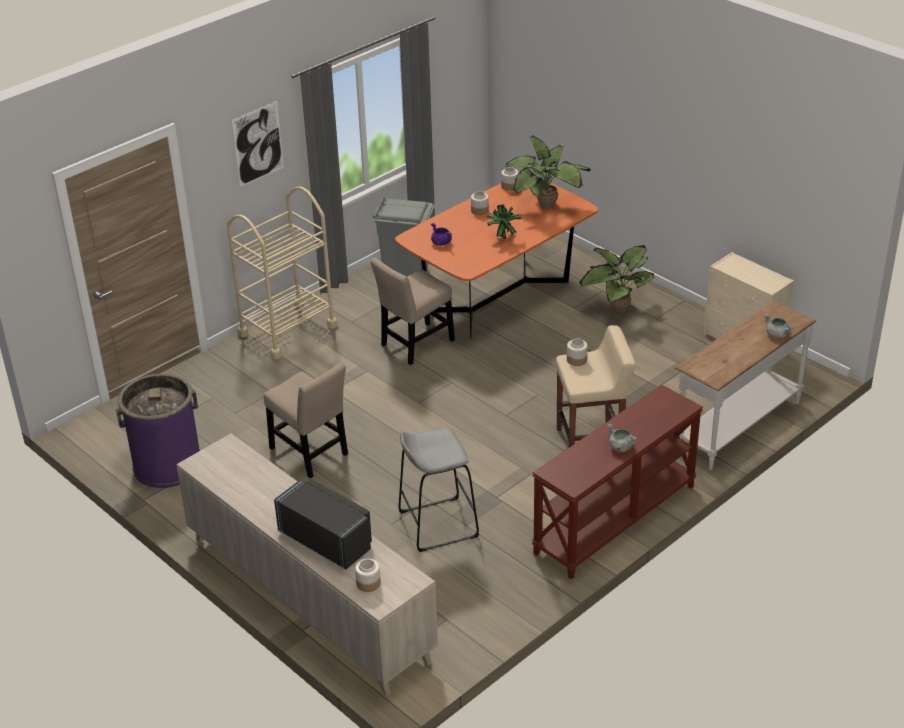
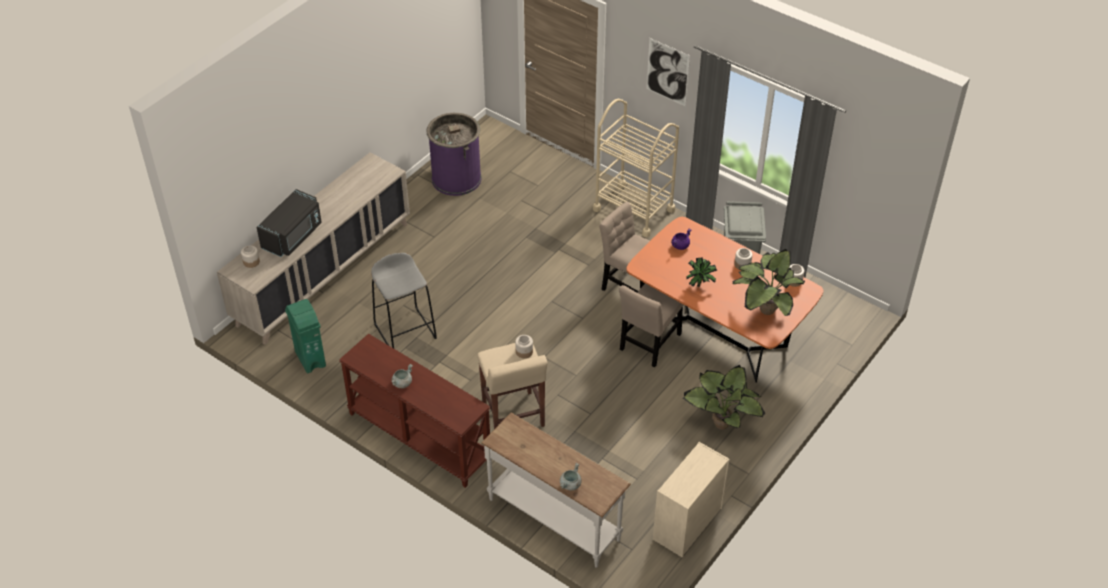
camera: 80 degrees right, 10 degrees up
(310, 454) = (478, 249): beige chair -> beige chair (649, 344)
(467, 615) = (310, 358): none -> green trash can

